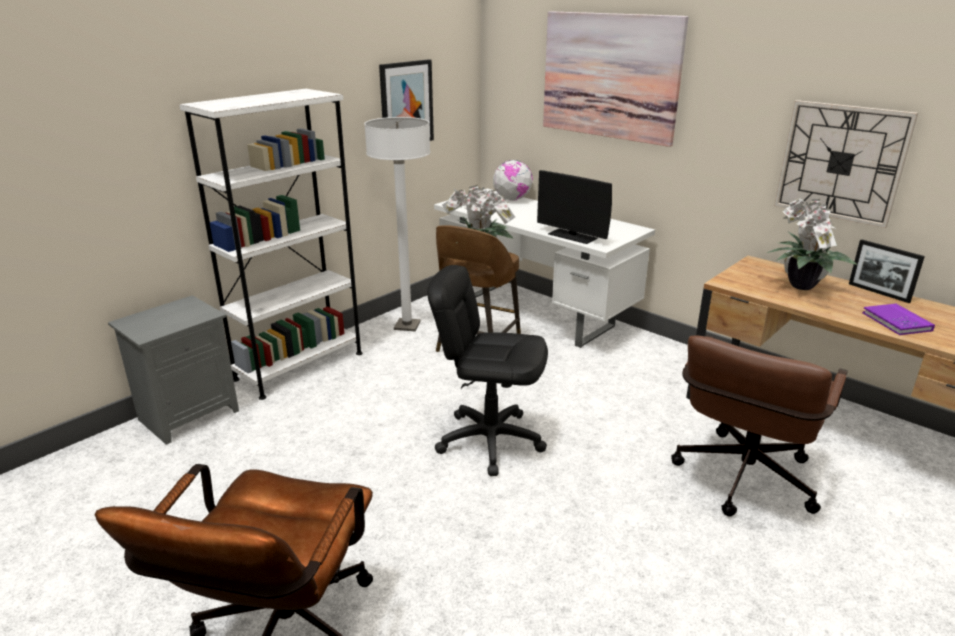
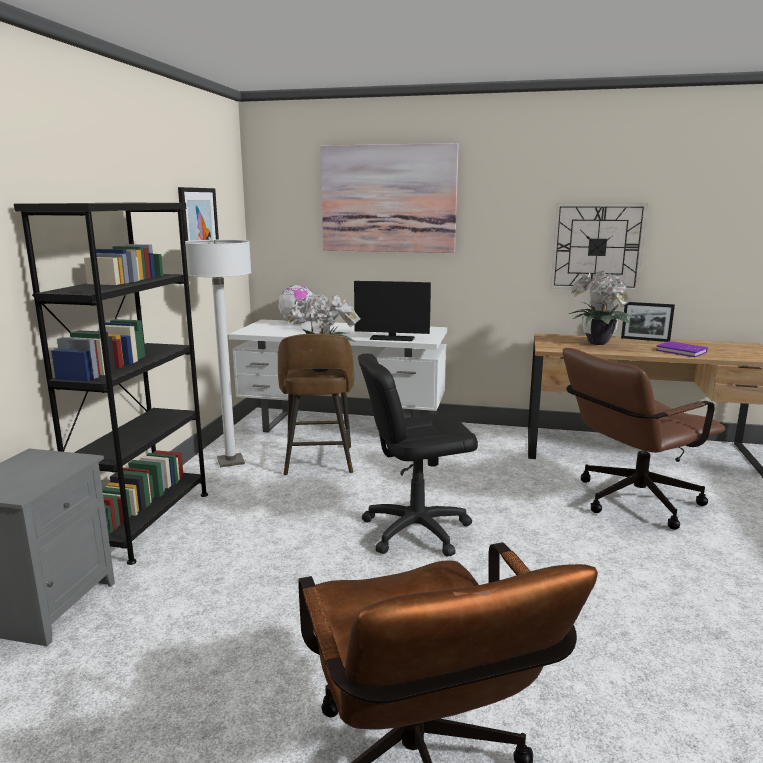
camera: 30 degrees left, 10 degrees down
(299, 366) = (146, 522): white bookcase -> black bookcase
(741, 483) = (629, 502): brown office chair -> brown office chair turned 60 degrees clockwise

